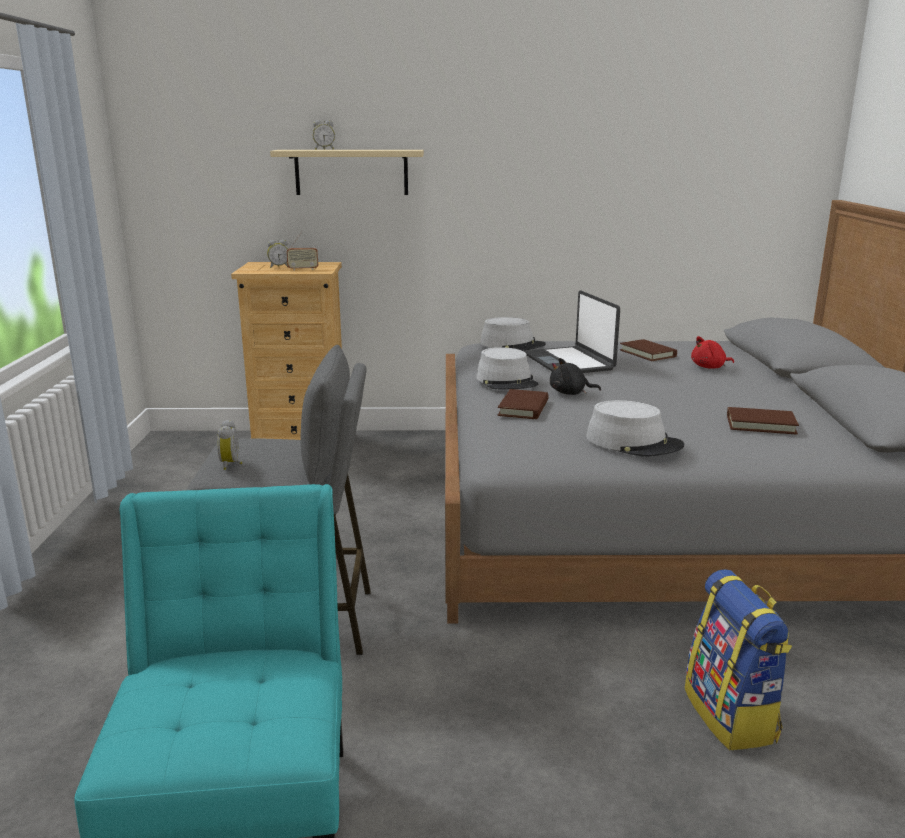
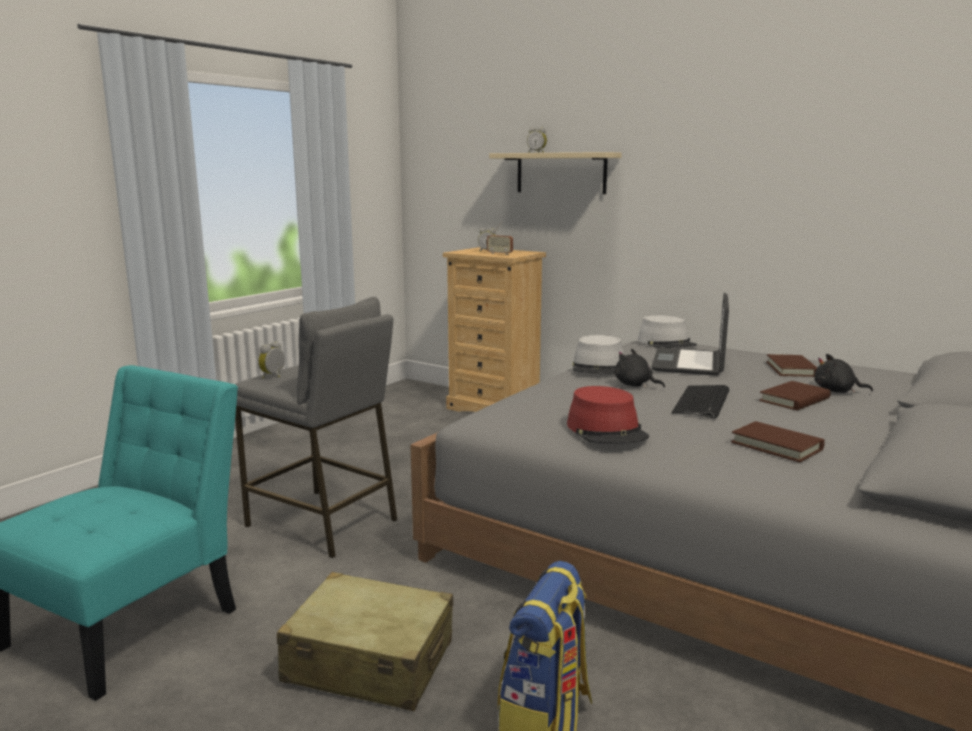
camera: 35 degrees right, 5 degrees down
(523, 408) = (567, 388): brown book -> brown book (794, 400)
(541, 735) = (369, 662): none -> beige suitcase
(634, 442) = (607, 430): grey hat -> red hat
(647, 398) = (702, 402): none -> keyboard
(709, 367) = (837, 391): red plush toy -> black plush toy

